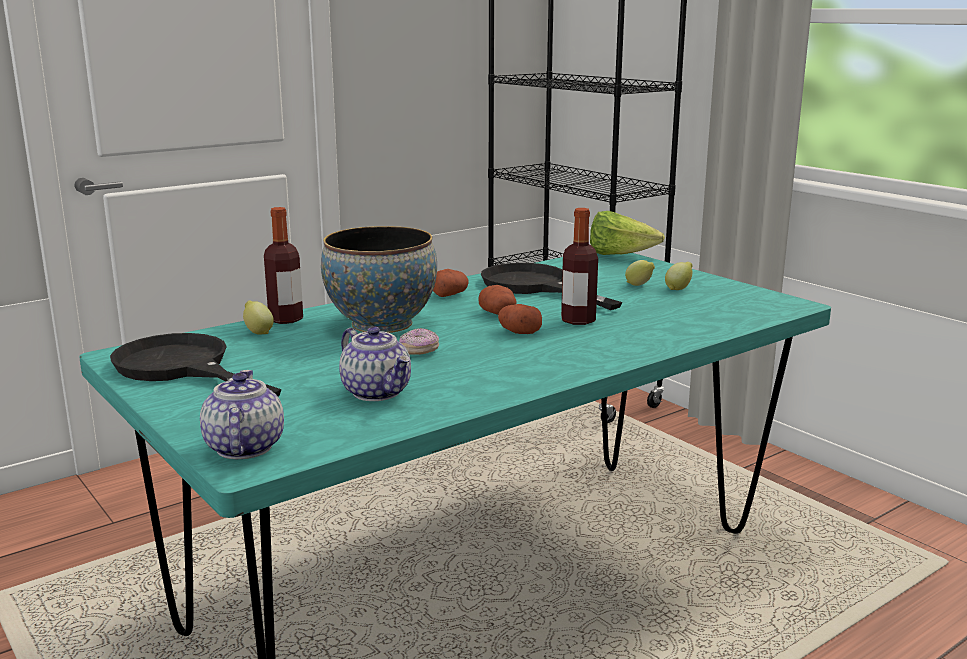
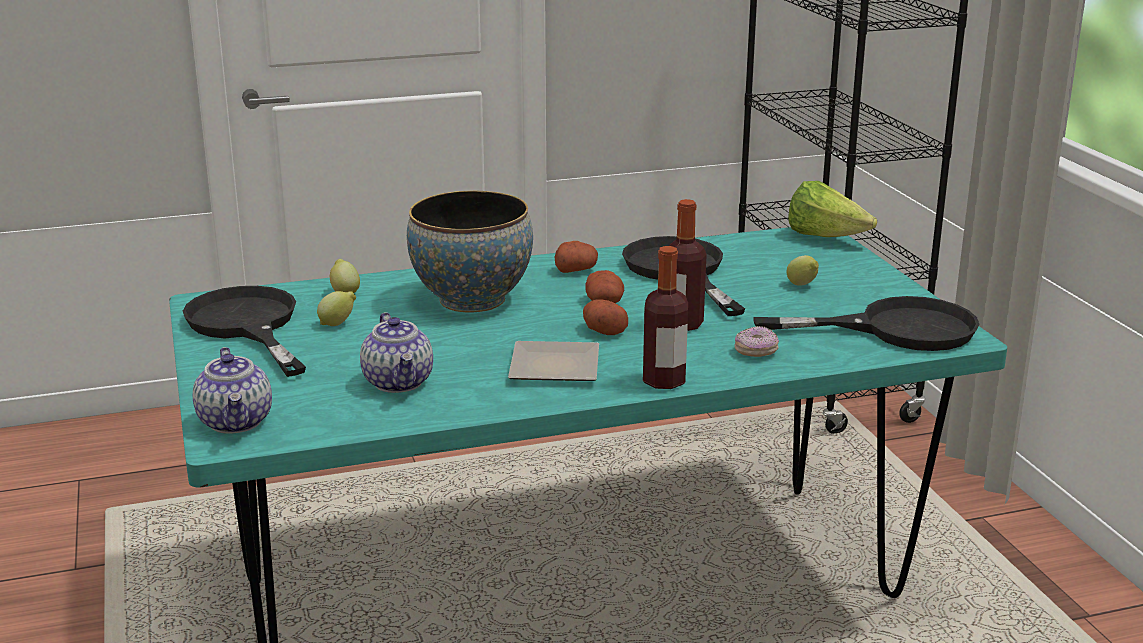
camera: 20 degrees right, 5 degrees up
(243, 447) = (236, 422): teapot -> teapot turned 150 degrees clockwise
(286, 319) = (383, 280): bottle -> bottle (664, 381)
(419, 351) = (480, 340): donut -> donut (756, 352)
(503, 361) = (551, 366): none -> plate
(678, 289) = (845, 296): lemon -> lemon (338, 324)
(741, 304) = (896, 329): none -> black frying pan

